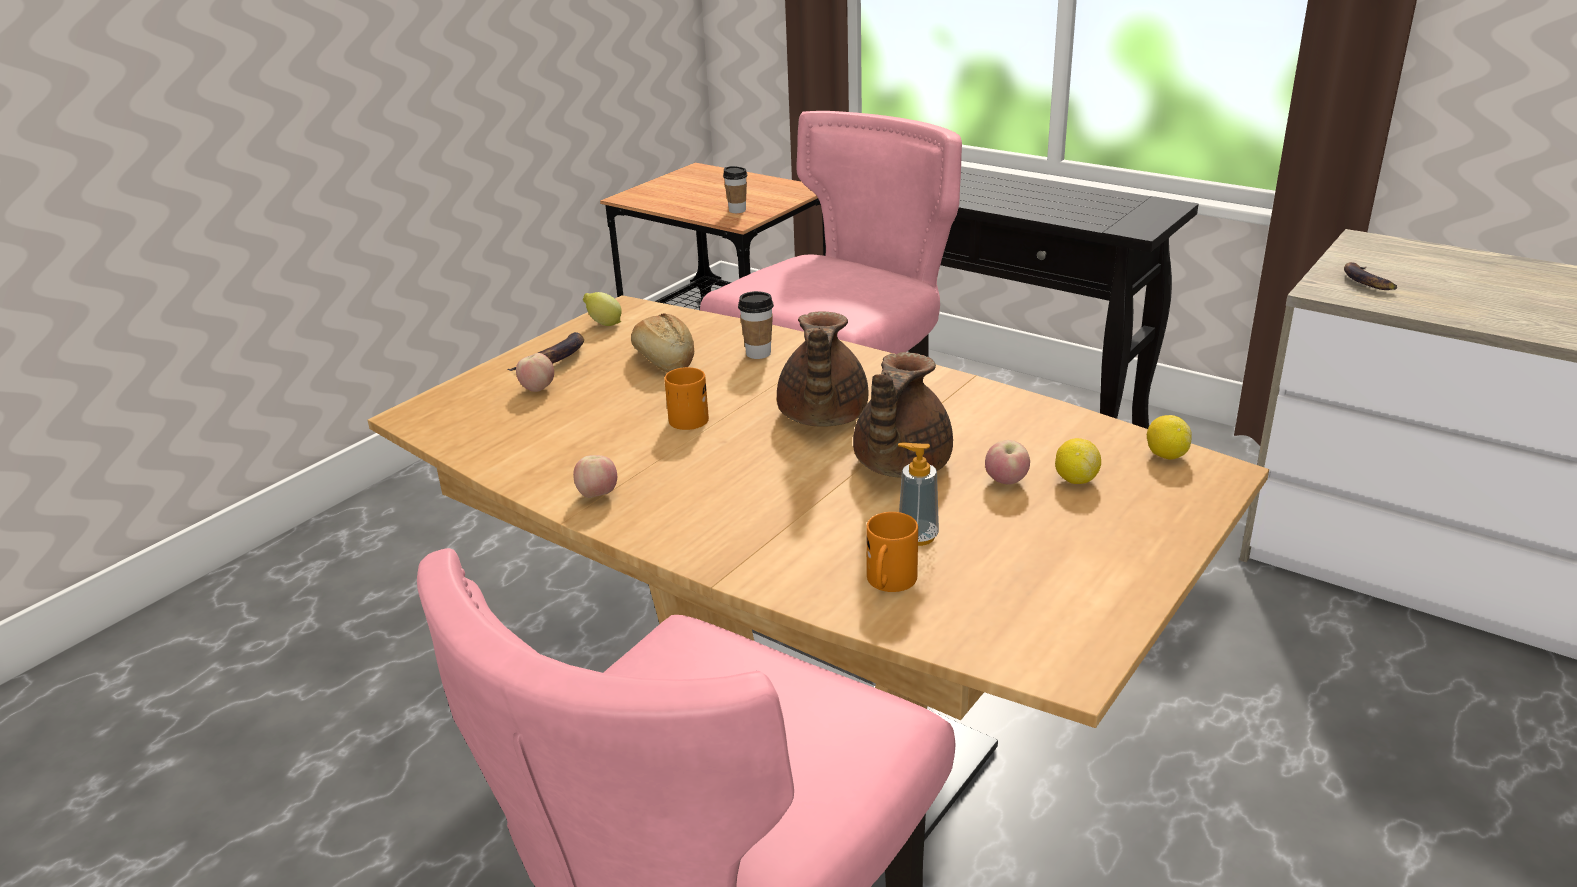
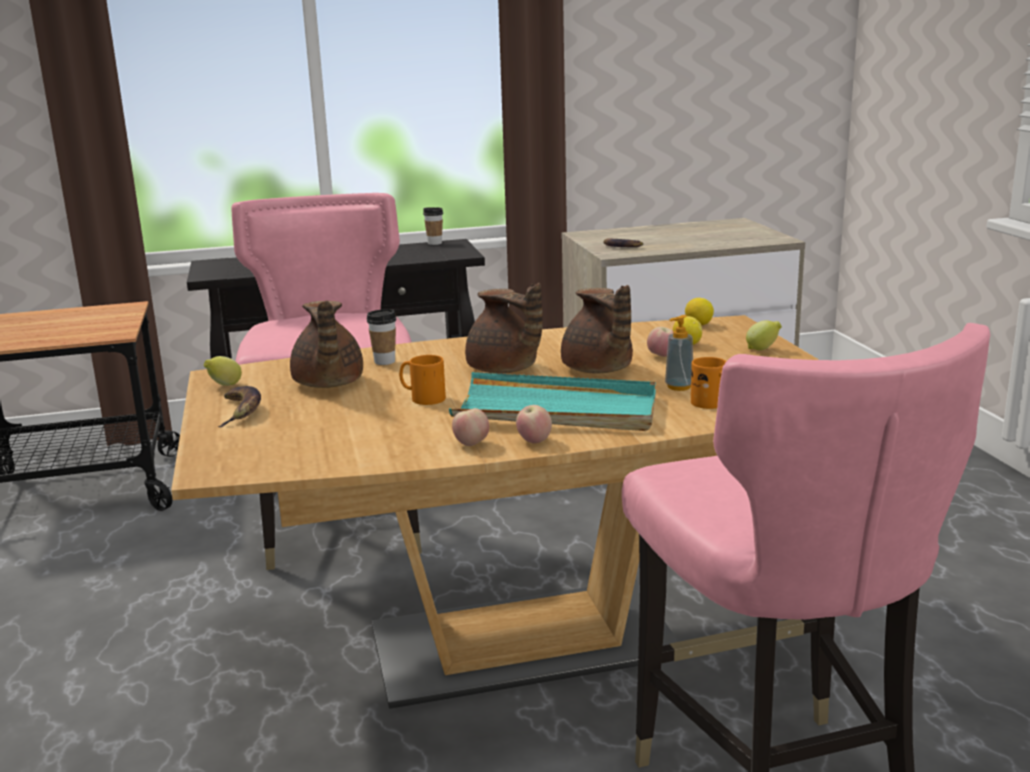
camera: 50 degrees left, 10 degrees down
(538, 389) = (274, 426): apple -> apple (534, 441)
(664, 360) = (327, 384): bread -> brown teapot
(737, 210) = (98, 330): cup -> cup (434, 243)
(744, 497) = (557, 410): none -> turquoise tray
(1147, 536) = (762, 349): none -> lemon

